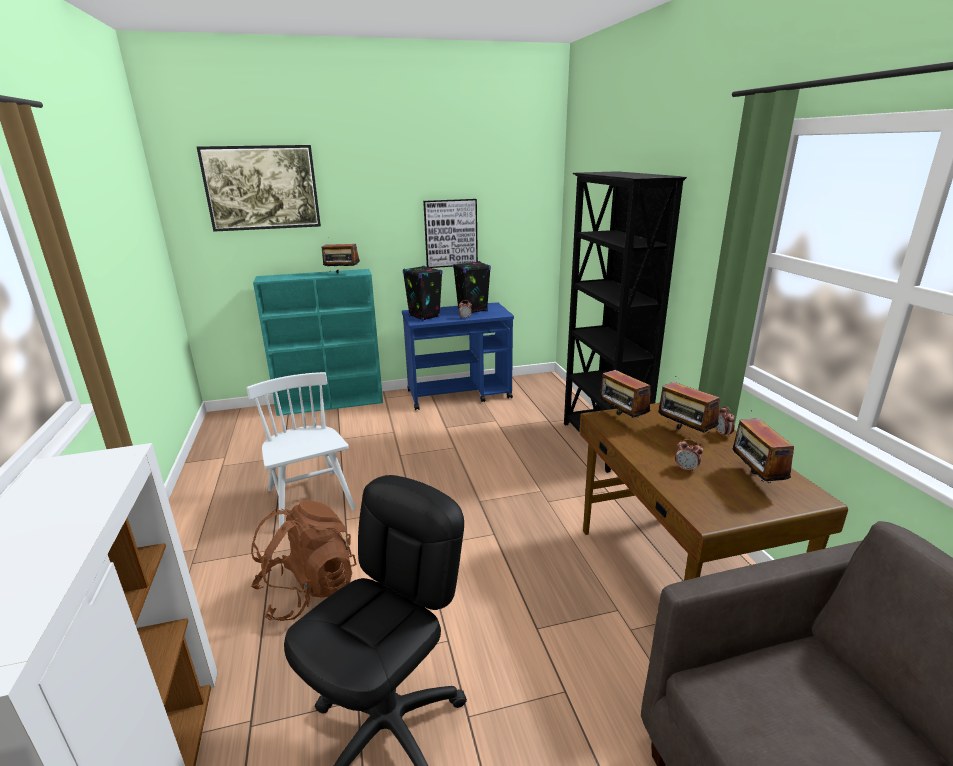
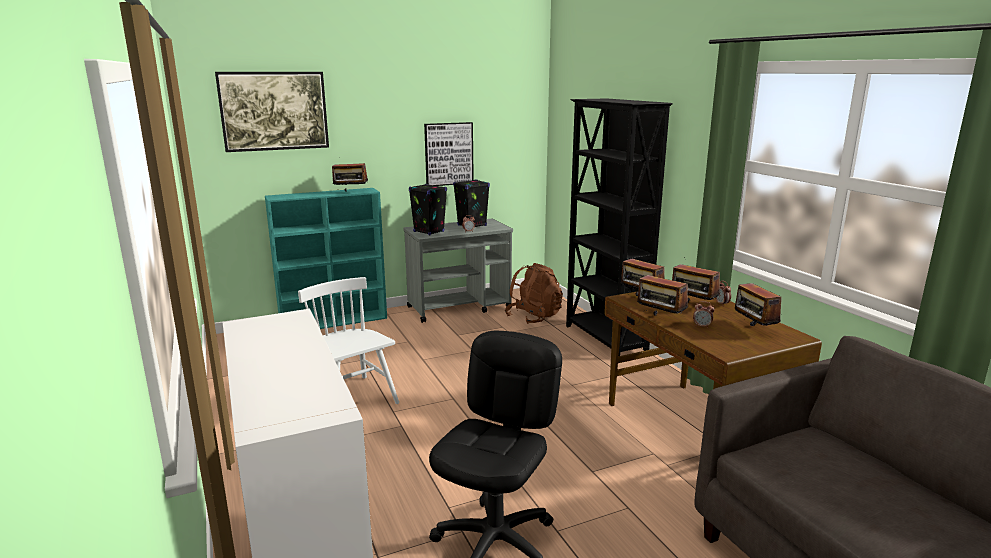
camera: 10 degrees left, 5 degrees down
(308, 590) = (383, 464): brown backpack -> brown backpack (534, 317)
(459, 394) = (460, 307): blue cart -> grey cart
(635, 453) = (660, 319): none -> radio

